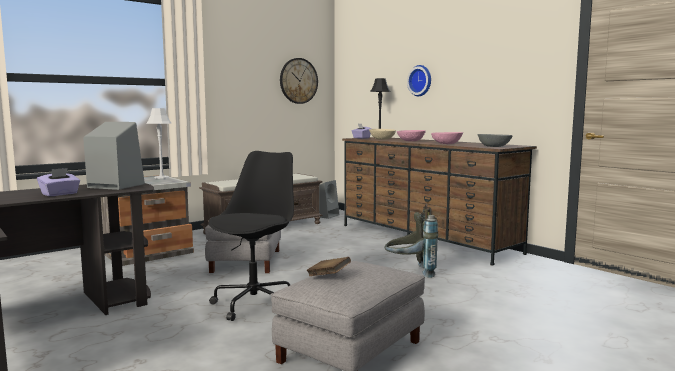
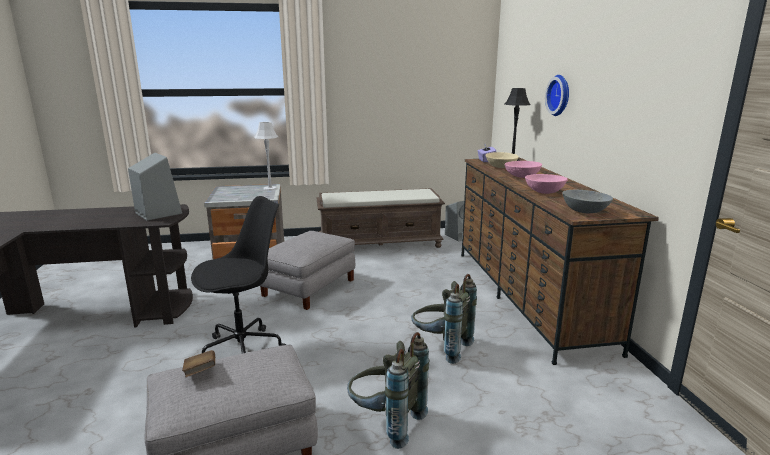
camera: 30 degrees right, 10 degrees up
(60, 194) = (98, 221): purple tissue box -> none
(298, 81) = (445, 83): wall clock -> none
(436, 312) = (386, 423): none -> grey backpack

